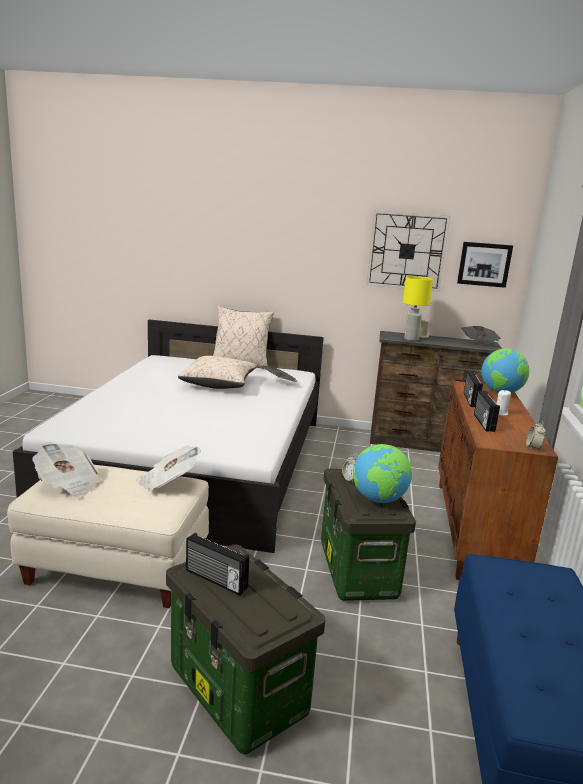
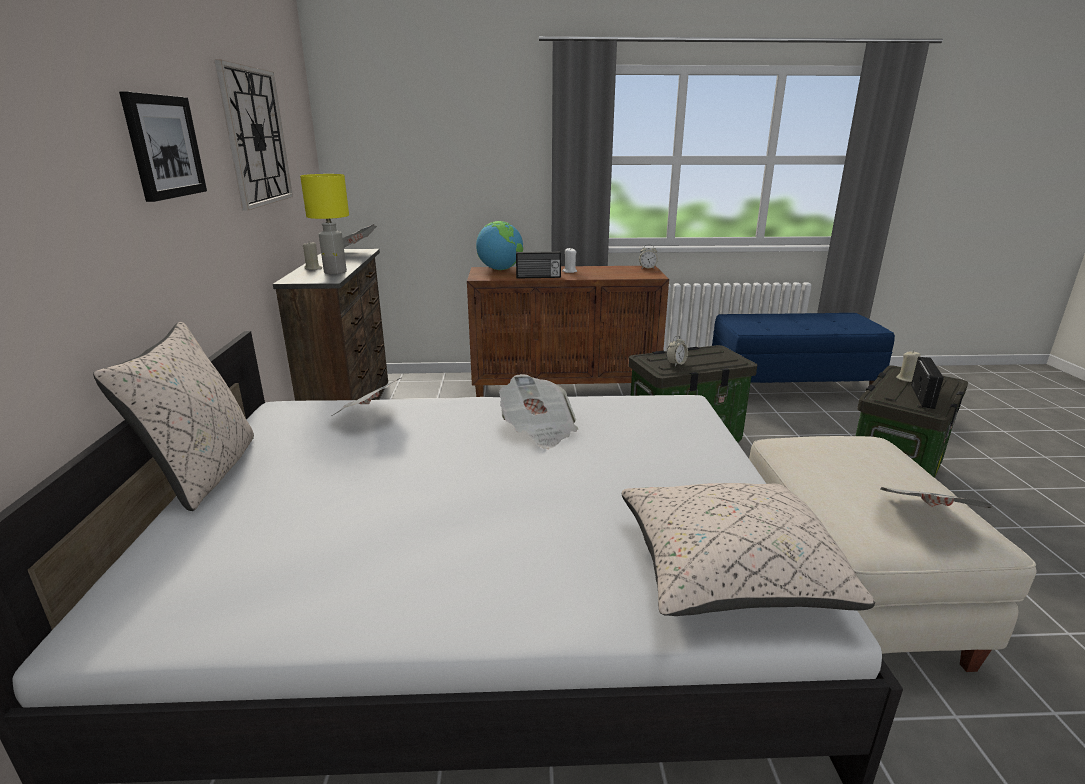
camera: 100 degrees left, 5 degrees up
(167, 482) = (811, 450): newspaper -> newspaper (538, 430)
(218, 384) = (386, 471): beige pillow -> beige pillow (727, 573)
(266, 596) = (906, 379): none -> beige candle
(379, 500) = (703, 353): globe -> none
(483, 422) = (604, 276): radio -> none
(484, 264) = (300, 146): picture -> picture (163, 146)

